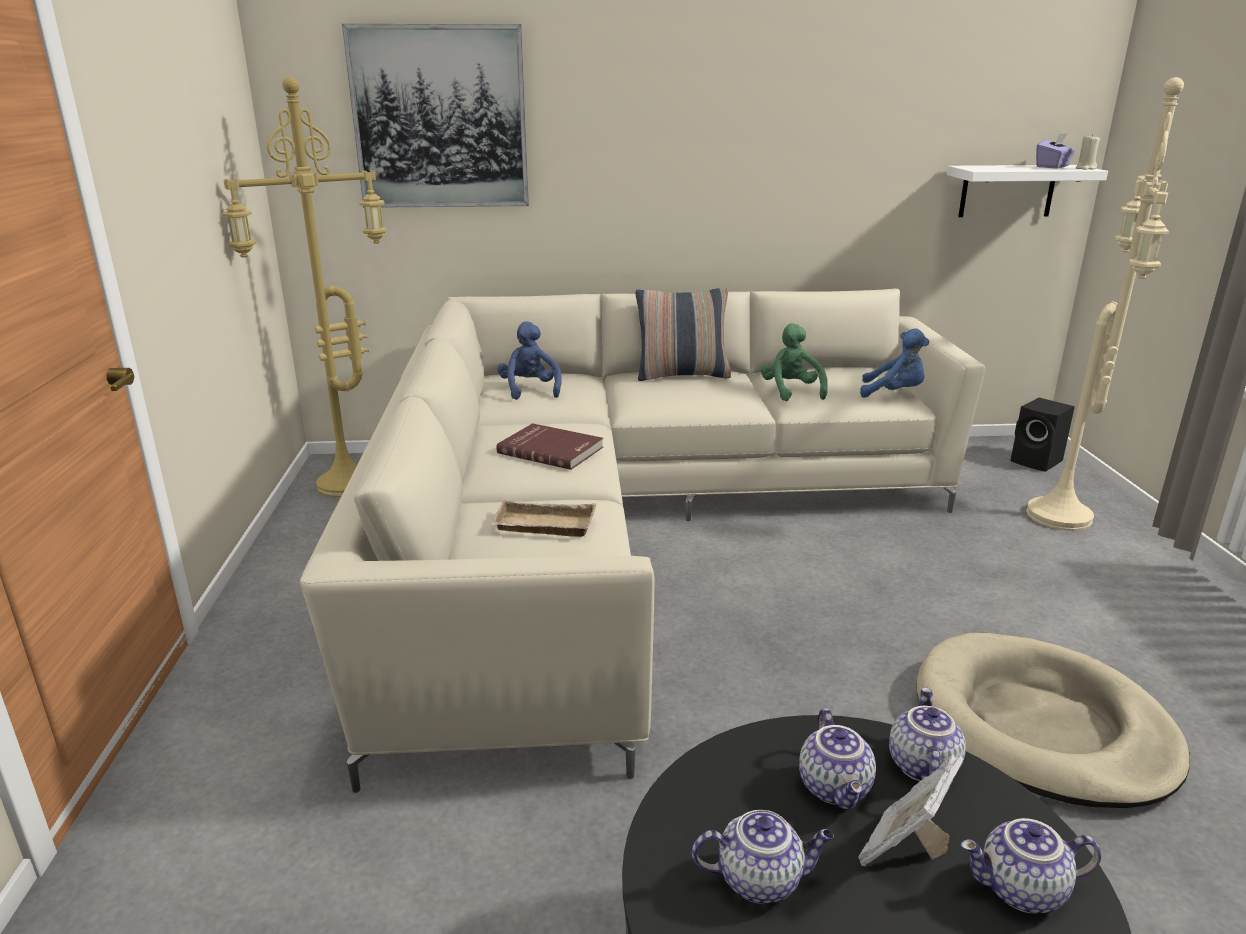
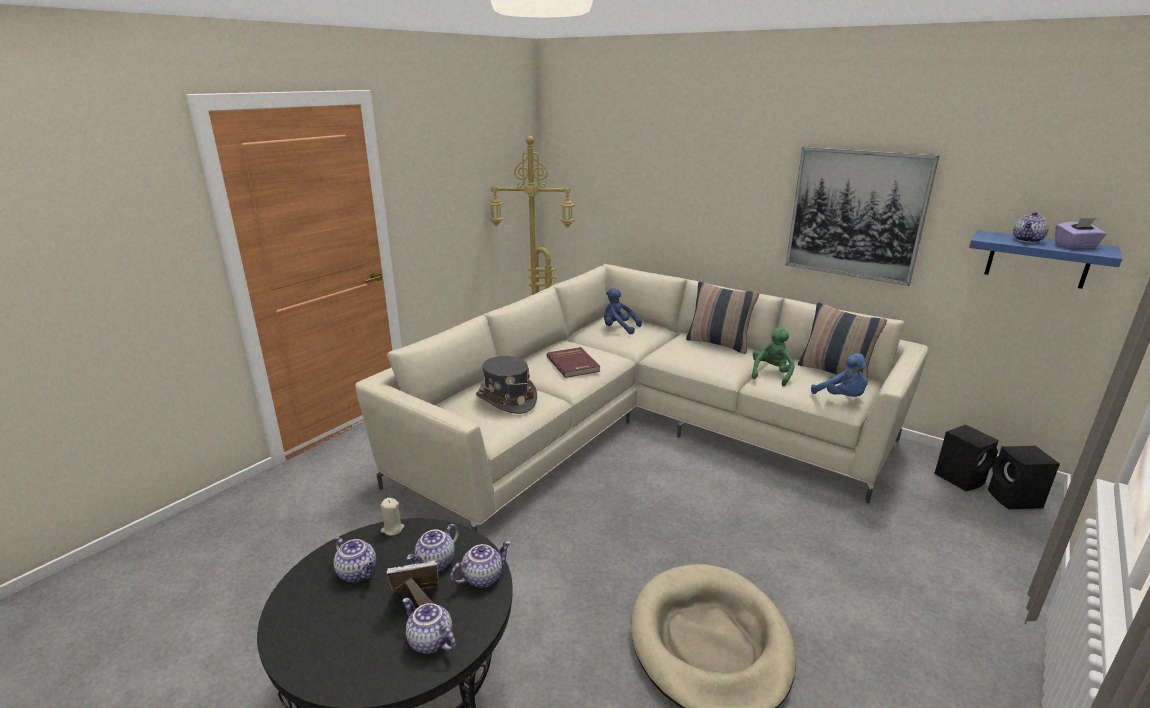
camera: 40 degrees right, 0 degrees up
(440, 118) = (621, 159): picture -> picture (856, 214)
(530, 390) = (618, 328): blue plush toy -> blue plush toy turned 90 degrees counterclockwise
(542, 526) = (506, 400): beige tray -> grey hat
(844, 372) = (834, 372): none -> pillow
(980, 459) = (960, 478): none -> black speaker
(1007, 191) = (1038, 259): white shelf -> blue shelf
(1011, 167) = (1028, 240): none -> teapot
(1063, 518) = (962, 546): beige floor lamp -> none
(1085, 168) = (1103, 253): beige candle -> beige candle (392, 529)

